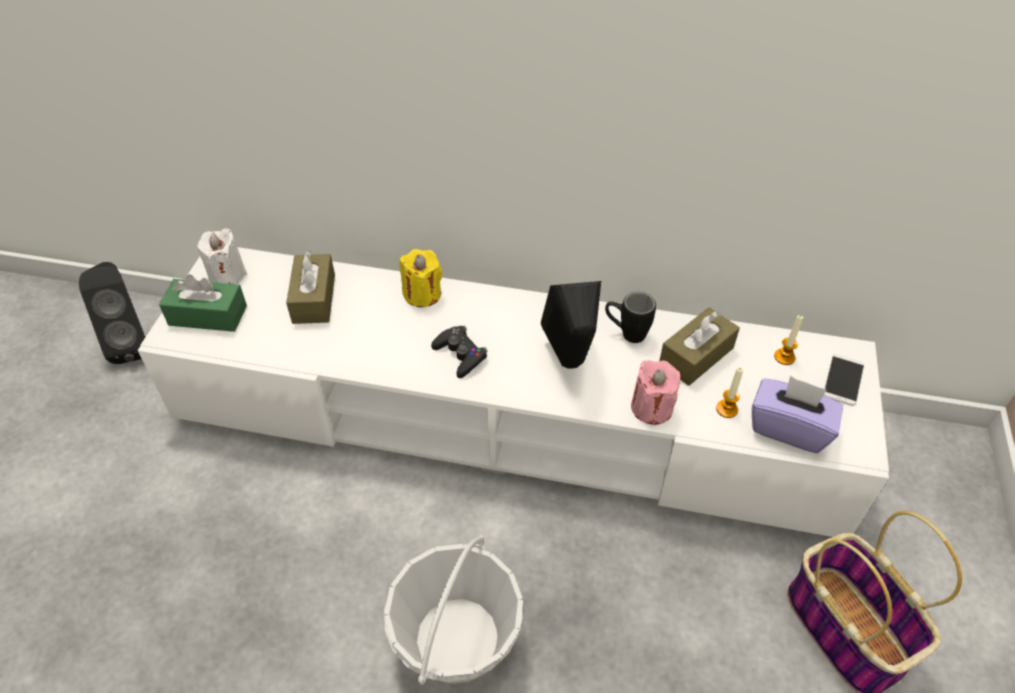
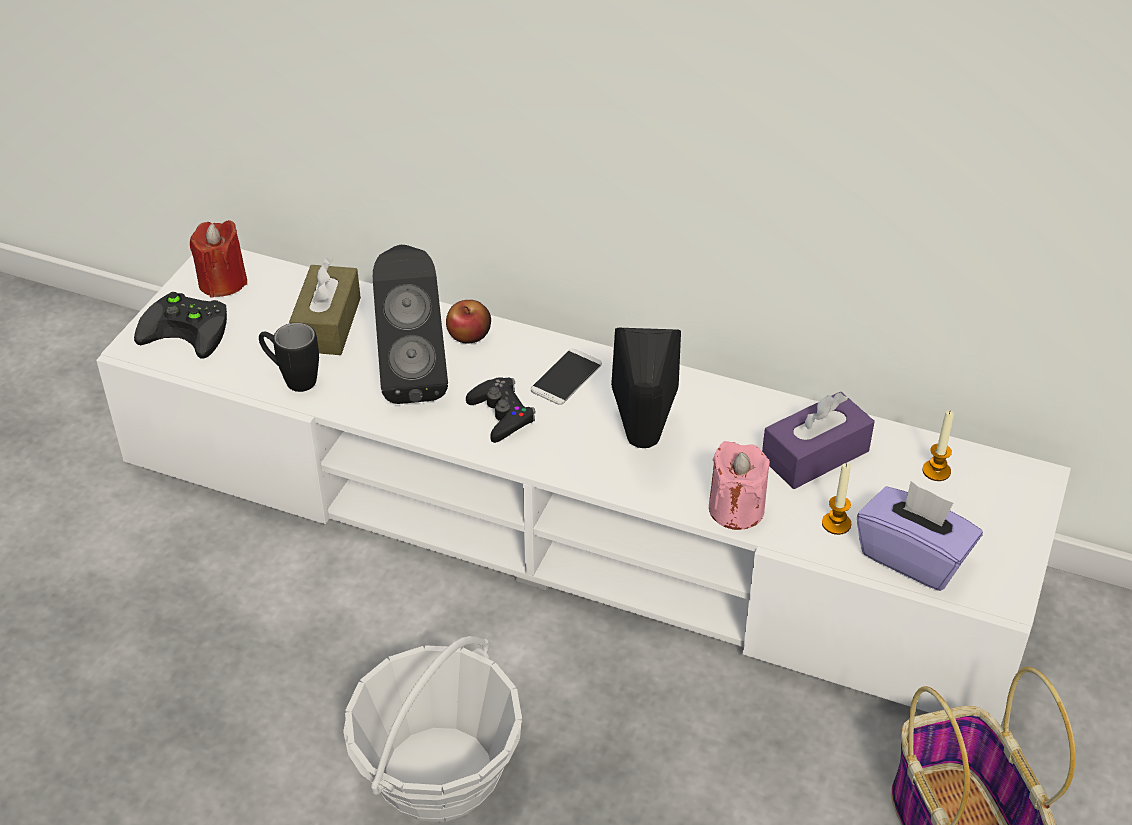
camera: 10 degrees right, 5 degrees down
(133, 343) = (88, 365): black speaker -> black speaker (413, 377)
(208, 315) = (190, 329): green tissue box -> black game controller
(227, 275) = (222, 282): white candle -> red candle
(422, 294) = (469, 335): yellow candle -> apple
(626, 333) = (728, 415): black mug -> black mug (292, 379)
(696, 356) = (815, 455): brown tissue box -> purple tissue box
(843, 380) = (1008, 509): phone -> phone (566, 377)

